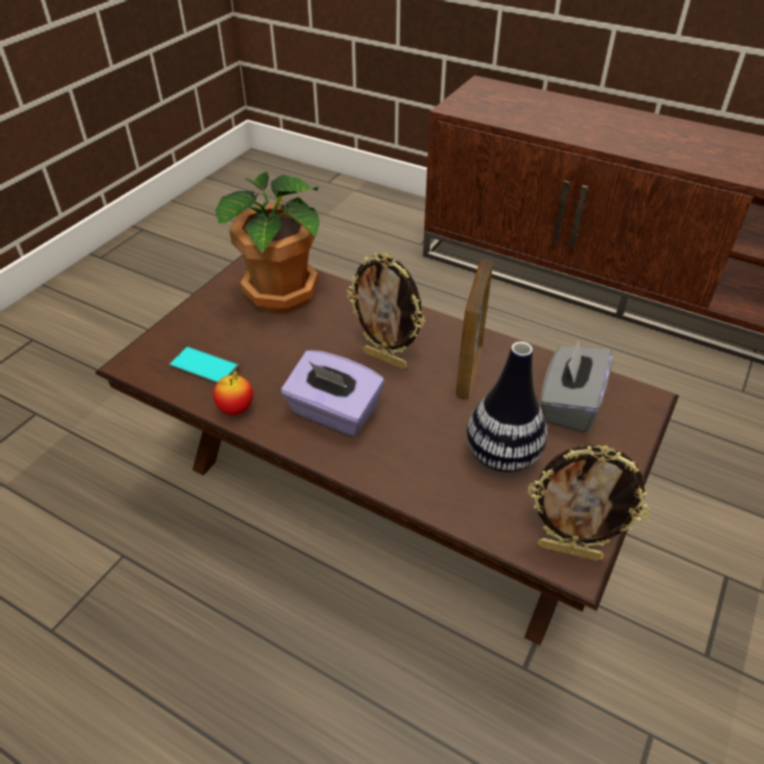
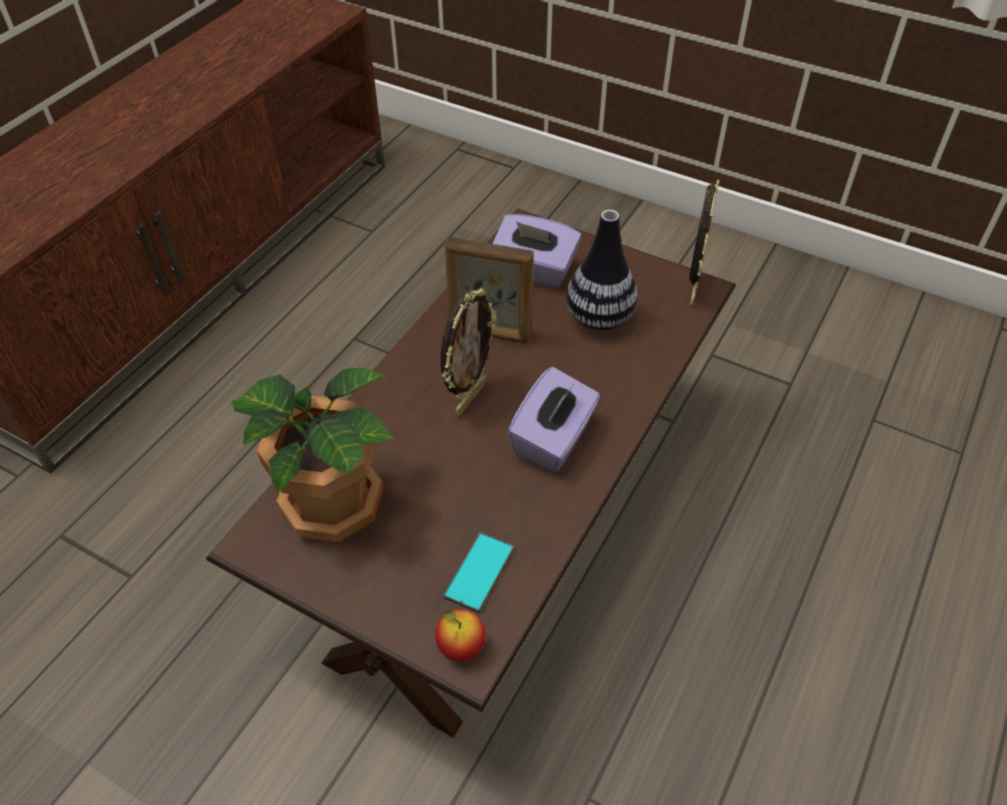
camera: 90 degrees left, 5 degrees up
(236, 409) = (551, 528): apple -> apple (461, 647)
(569, 404) = (534, 271): grey tissue box -> purple tissue box

